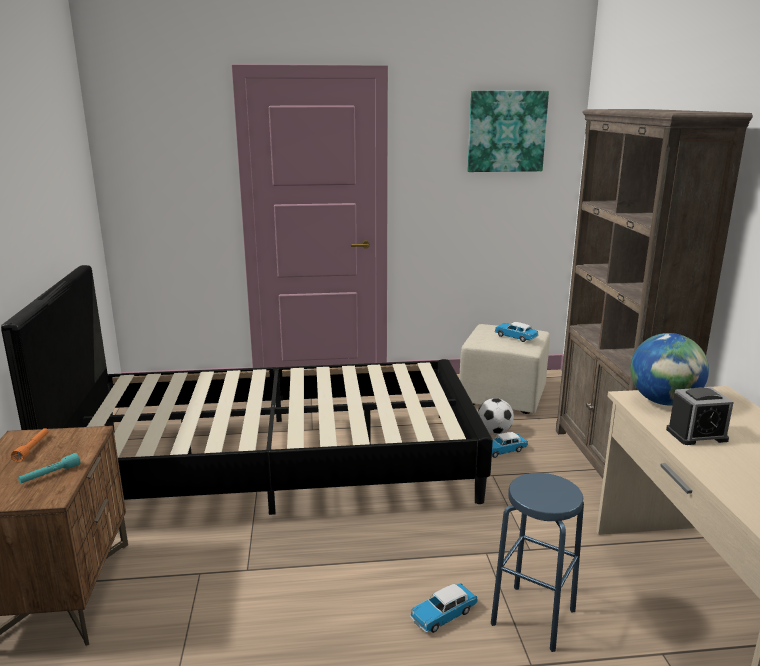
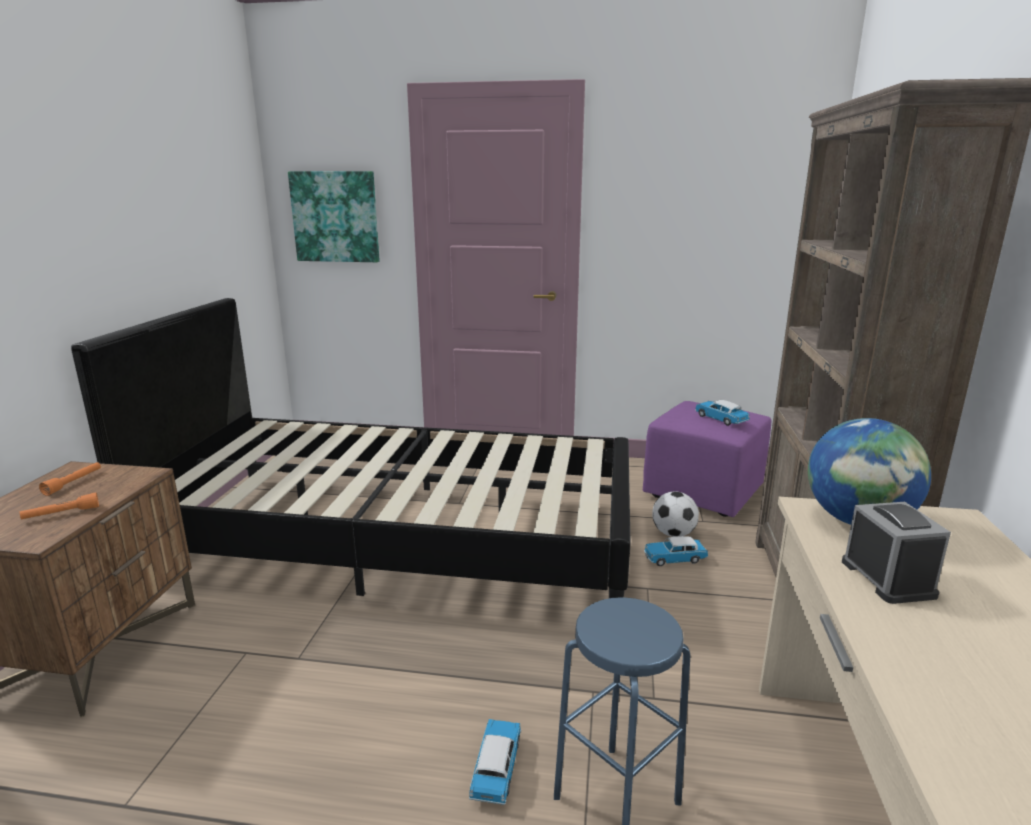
camera: 15 degrees right, 0 degrees up
(50, 474) = (61, 514): turquoise flashlight -> orange flashlight
(443, 615) = (496, 768): toy car -> toy car turned 120 degrees clockwise
(503, 397) = (703, 493): beige ottoman -> purple ottoman
(506, 131) = (733, 161): picture -> picture (335, 217)
(696, 435) = (887, 578): alarm clock -> alarm clock turned 105 degrees counterclockwise

